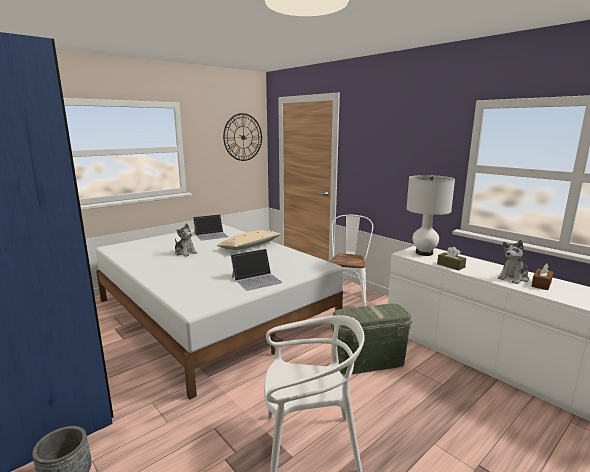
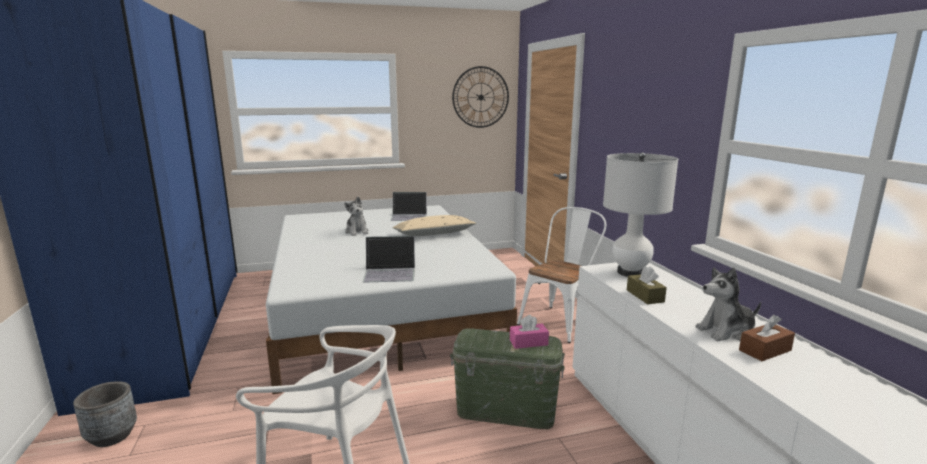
camera: 25 degrees right, 0 degrees up
(384, 310) = (528, 342): none -> pink tissue box

